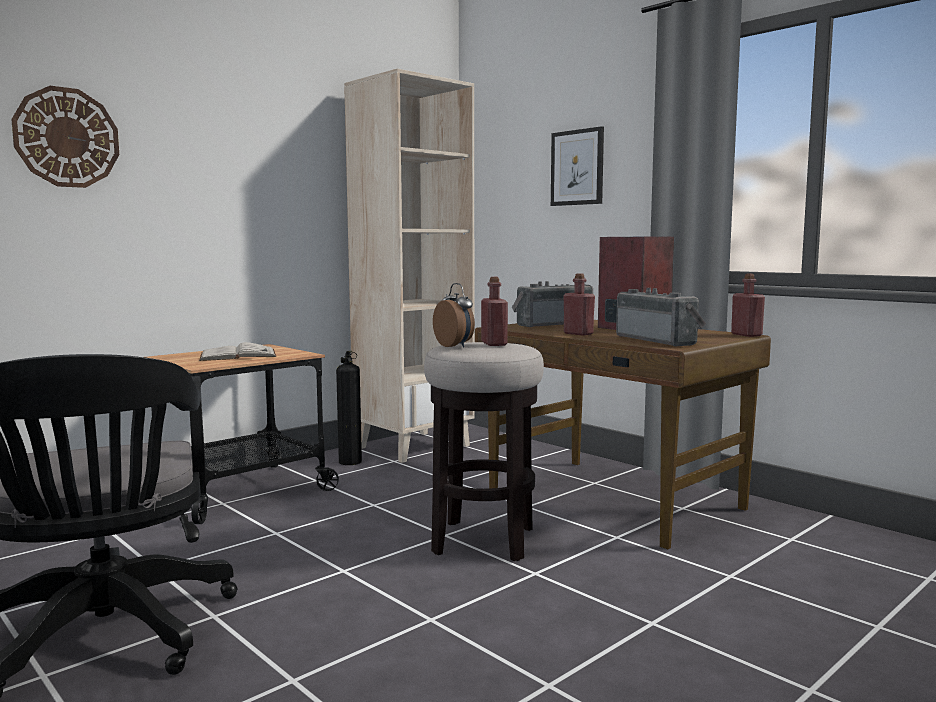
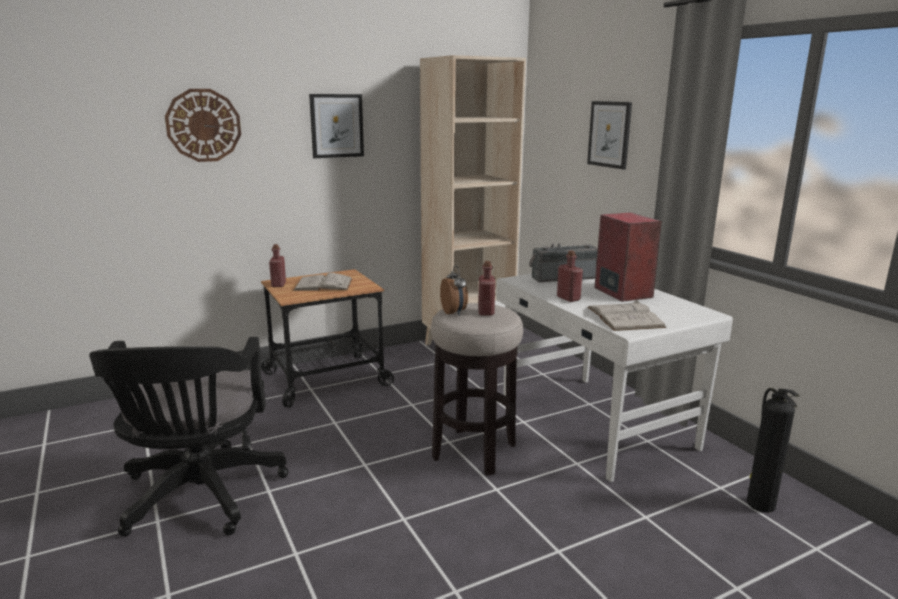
camera: 15 degrees right, 10 degrees up
(244, 156) = (336, 126): none -> picture
(350, 461) = (413, 358): fire extinguisher -> fire extinguisher (760, 503)
(613, 500) = (594, 424): brown desk -> white desk
(659, 340) = (625, 317): radio -> white book
(746, 335) = (711, 314): red bottle -> red bottle (278, 284)

